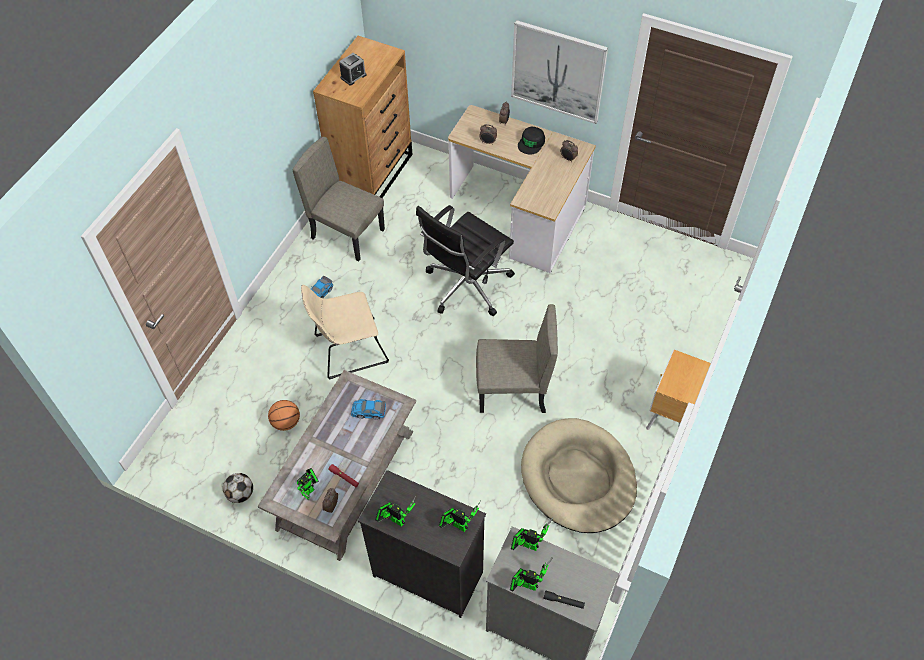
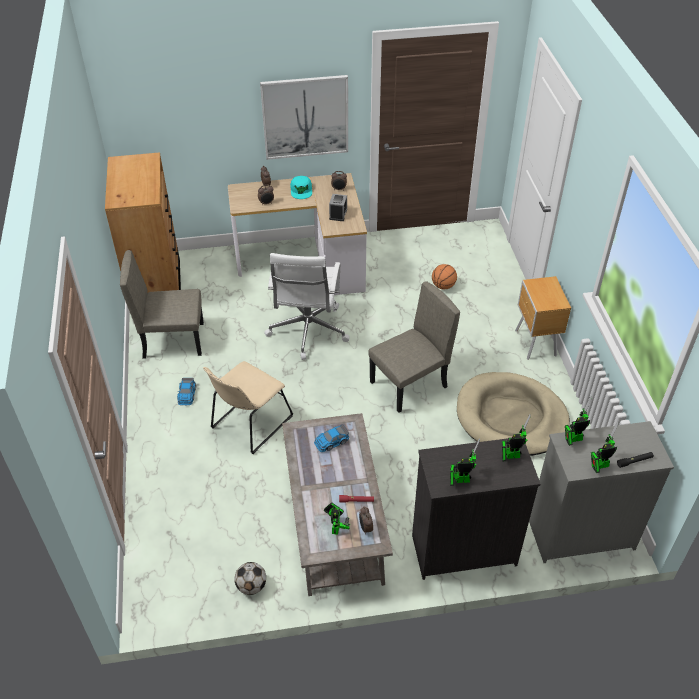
camera: 35 degrees left, 10 degrees down
(286, 422) = (243, 507): basketball -> basketball (443, 286)
(353, 76) = (132, 185): alarm clock -> alarm clock (338, 214)
(466, 286) = (307, 331): black office chair -> white office chair
(531, 143) = (301, 190): black cap -> turquoise cap

